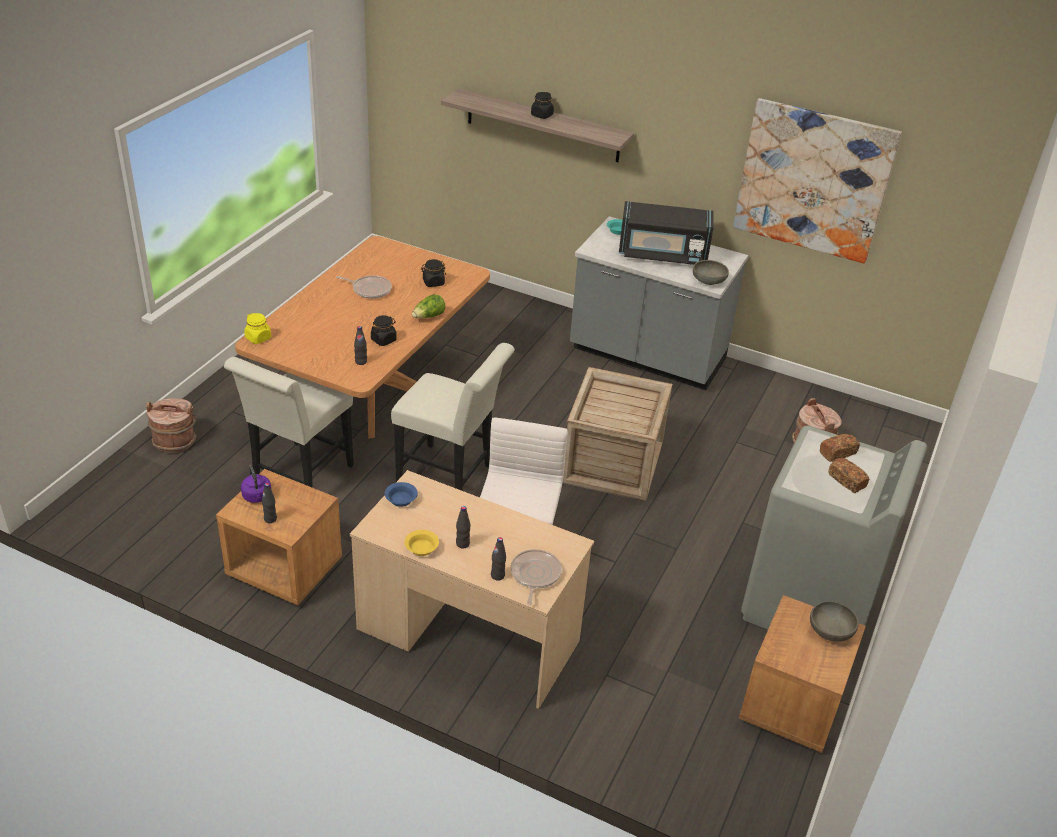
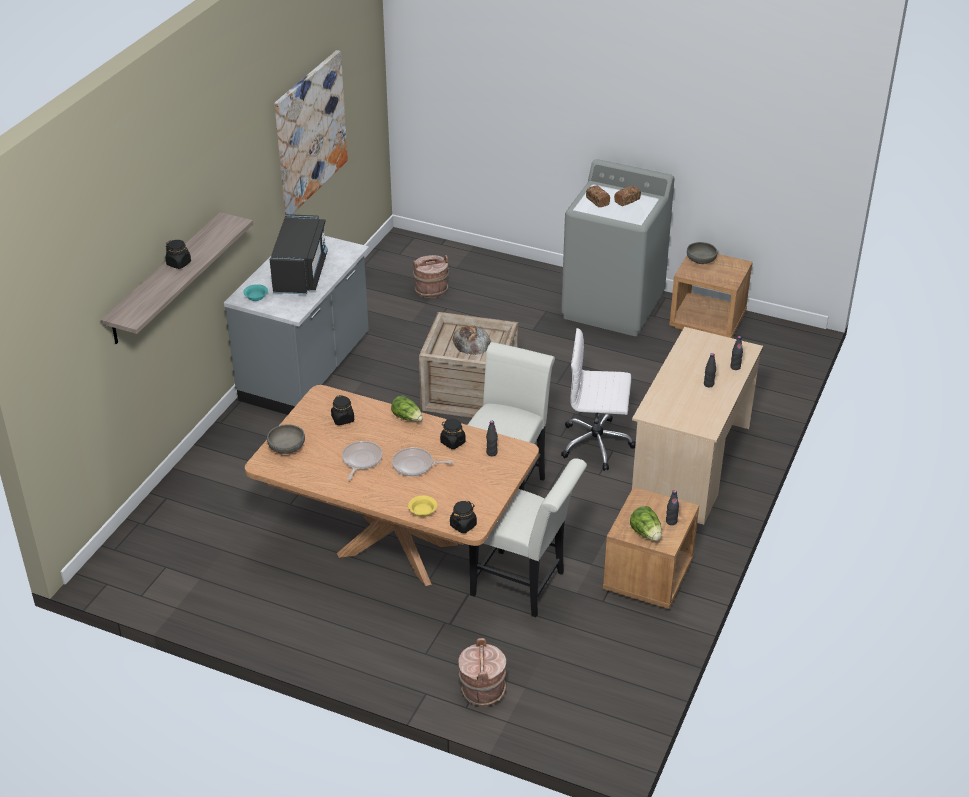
camera: 90 degrees left, 0 degrees up
(257, 497) = (646, 534): purple kettle -> lettuce
(258, 338) = (463, 525): yellow jar -> black jar
(402, 500) = (669, 417): blue bowl -> none
(421, 548) = (720, 403): yellow bowl -> yellow bowl (422, 511)
(535, 575) = (729, 351): frying pan -> frying pan (415, 465)
(624, 409) = (471, 341): none -> bread
(708, 281) = (347, 251): grey bowl -> grey bowl (287, 448)

